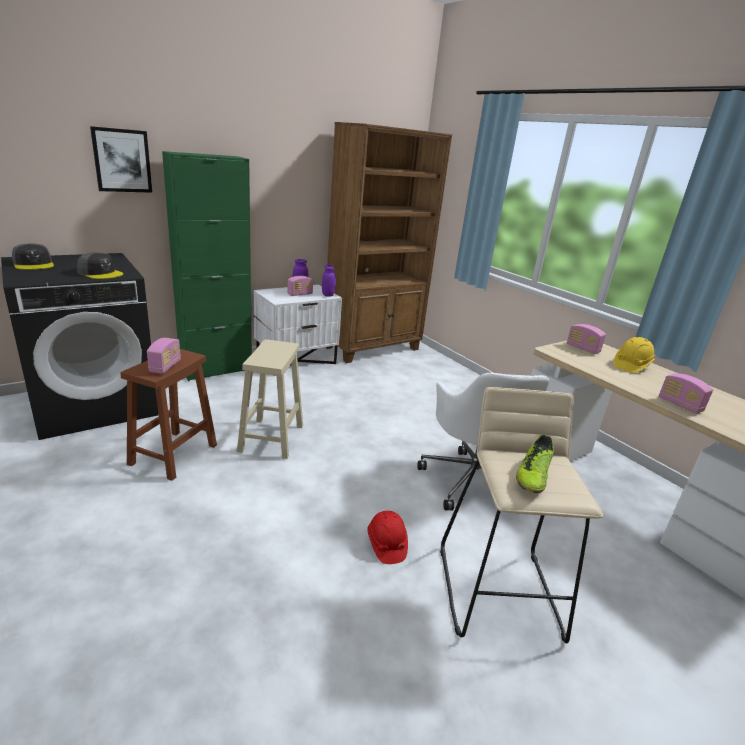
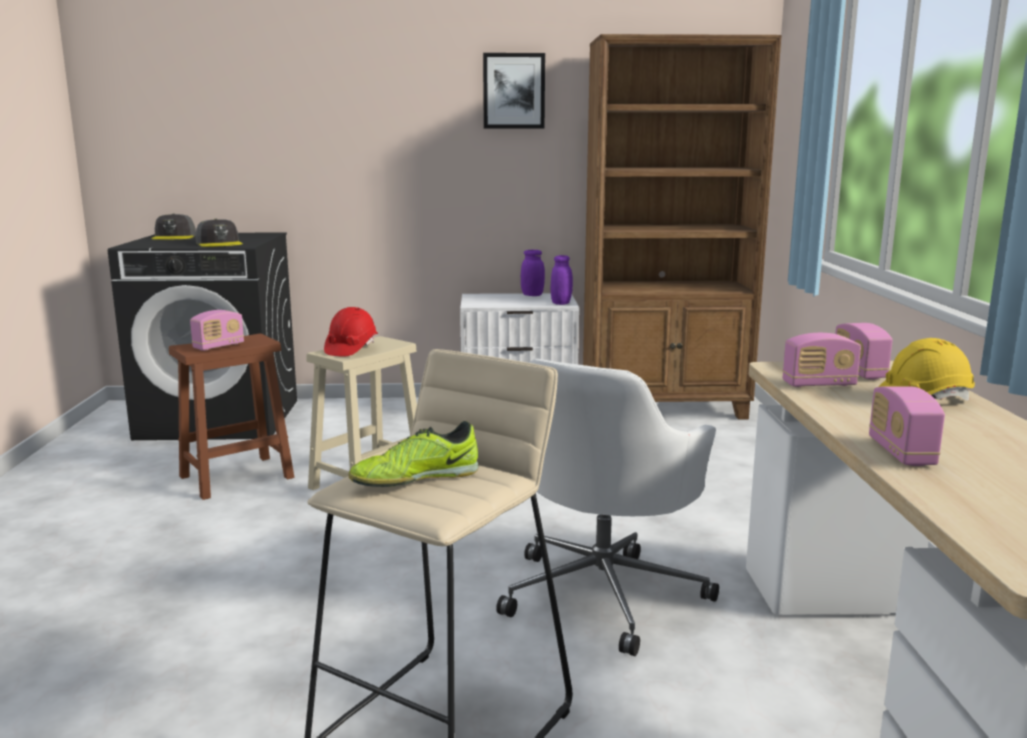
camera: 35 degrees right, 10 degrees down
(122, 160) = (293, 119): picture -> picture (514, 91)
(216, 369) = (396, 405): green cabinet -> none
(300, 294) = (519, 300): radio -> radio (819, 384)
(386, 544) = (358, 625): red hard hat -> red hard hat (351, 349)

